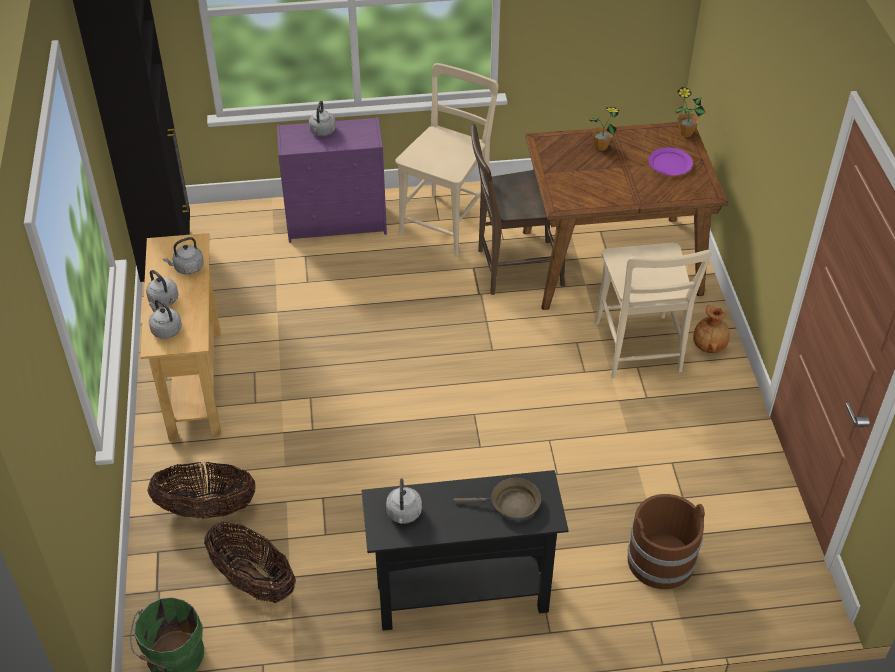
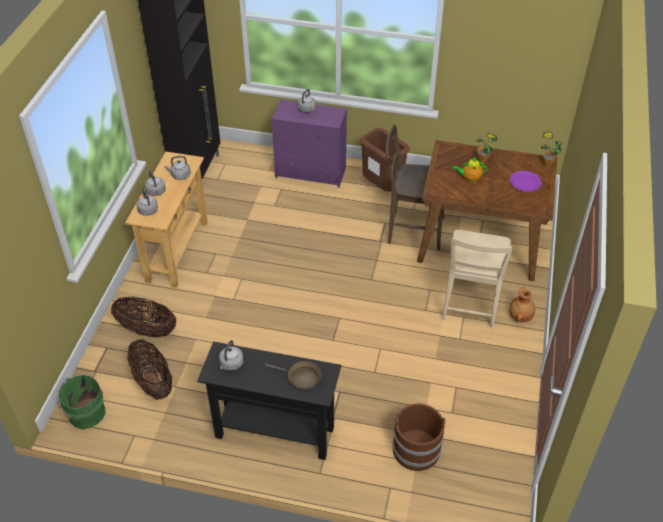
camera: 20 degrees right, 0 degrees up
(447, 220) = (382, 188): beige chair -> brown trash can
(597, 175) = (469, 178): none -> teapot

